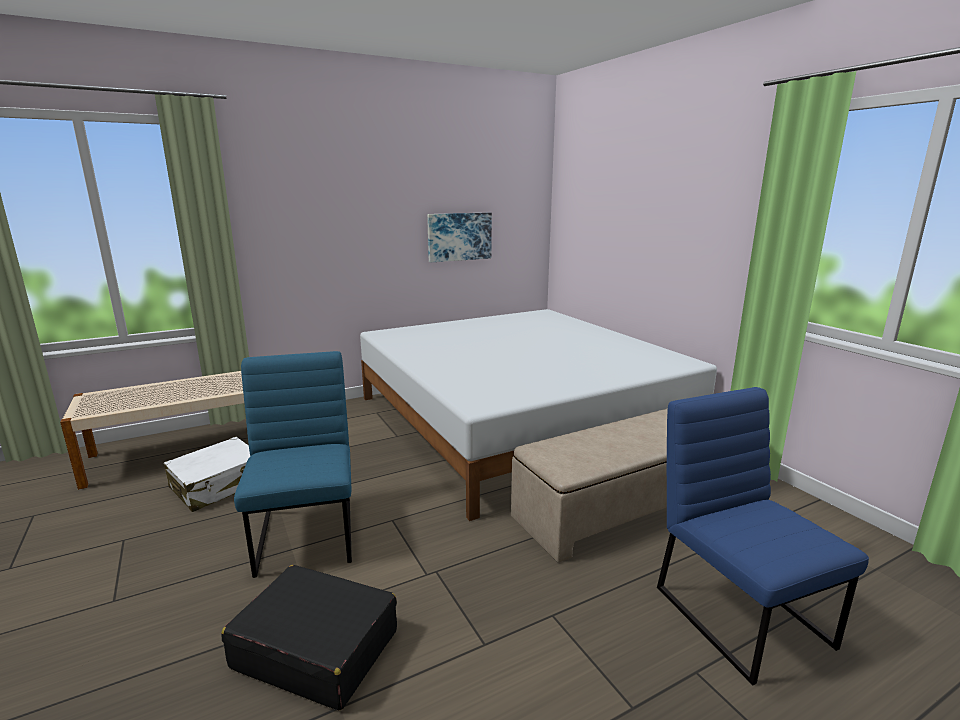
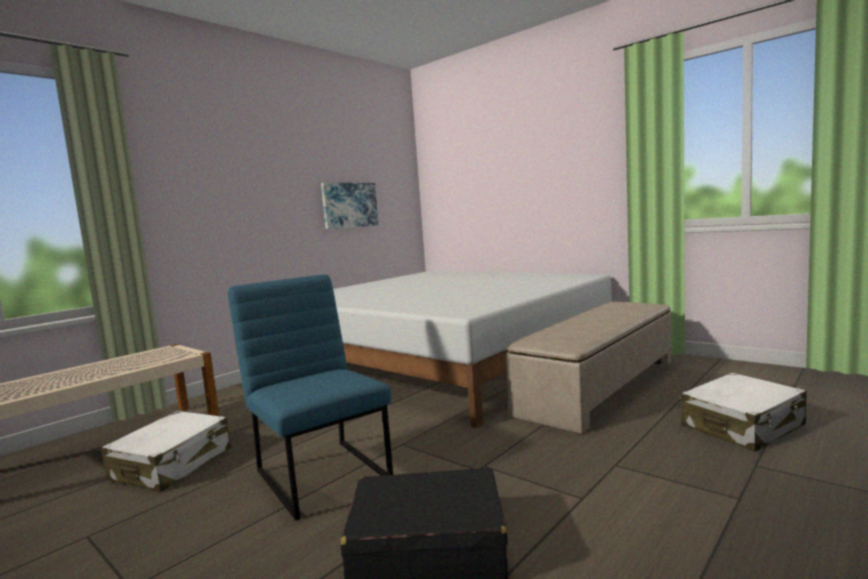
camera: 20 degrees left, 10 degrees down
(738, 612) = (742, 426): blue chair -> white suitcase

